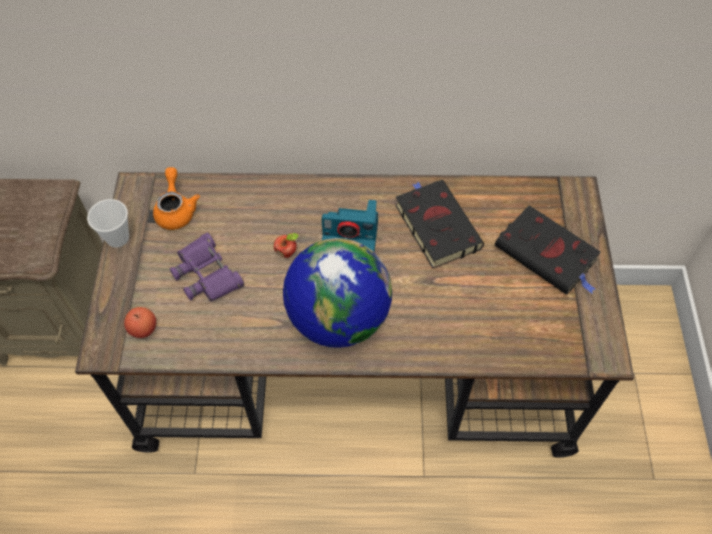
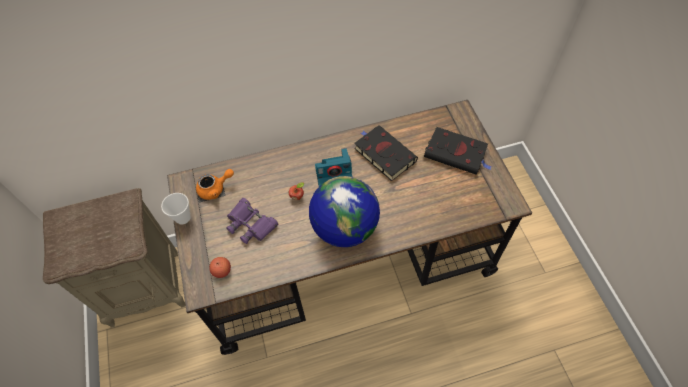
camera: 15 degrees left, 0 degrees up
(176, 210) = (215, 189): orange teapot -> orange teapot turned 90 degrees clockwise

